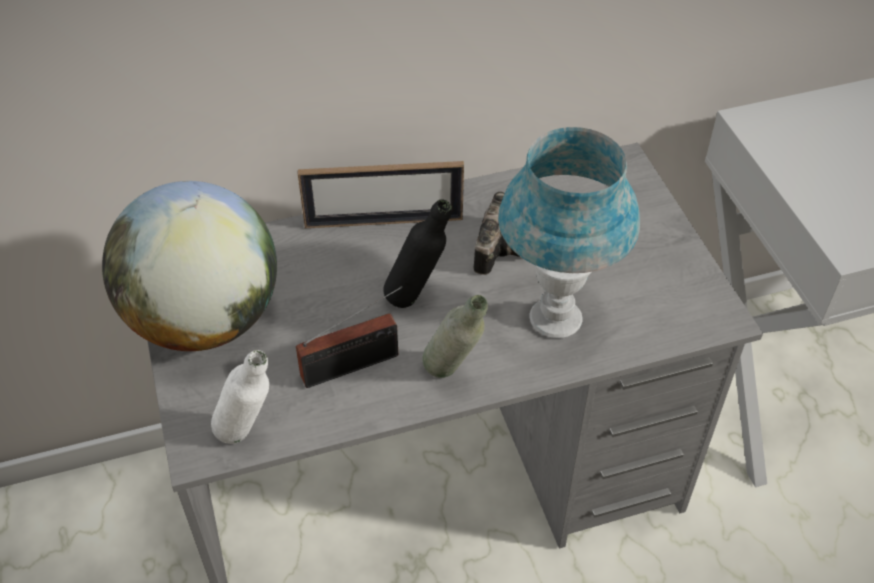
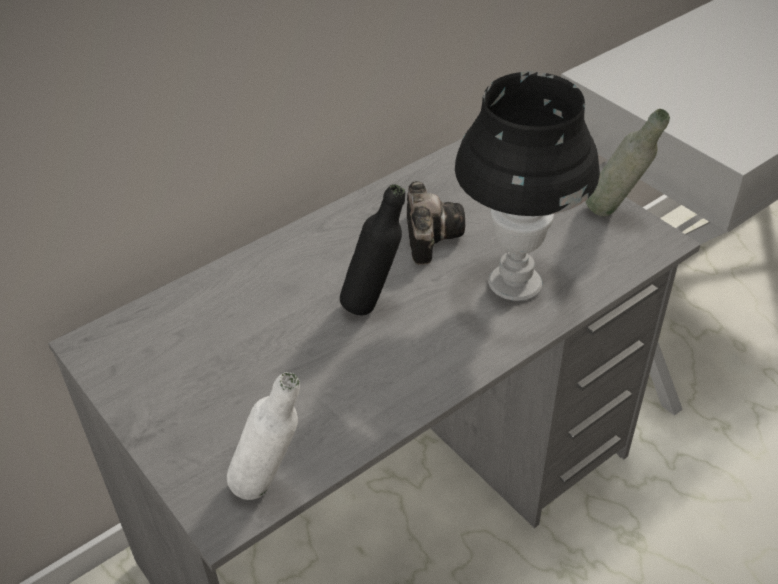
camera: 20 degrees left, 5 degrees down
(205, 320) = (164, 386): globe -> none
(355, 365) = (346, 382): radio -> none
(383, 221) = (303, 244): picture frame -> none
(453, 376) = (448, 363): grey bottle -> grey bottle (615, 213)
(555, 319) = (514, 284): blue table lamp -> black table lamp

